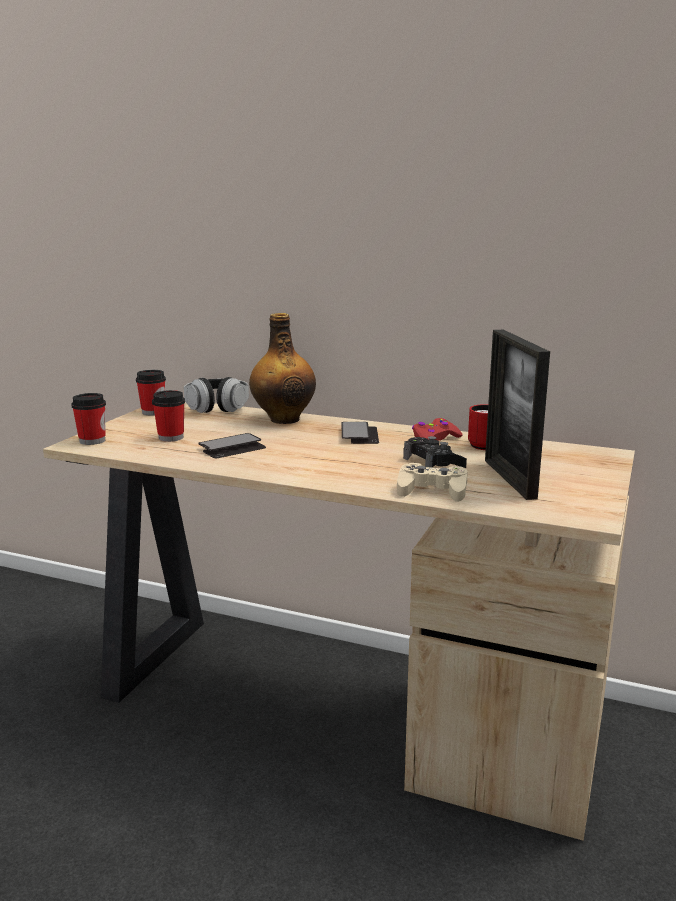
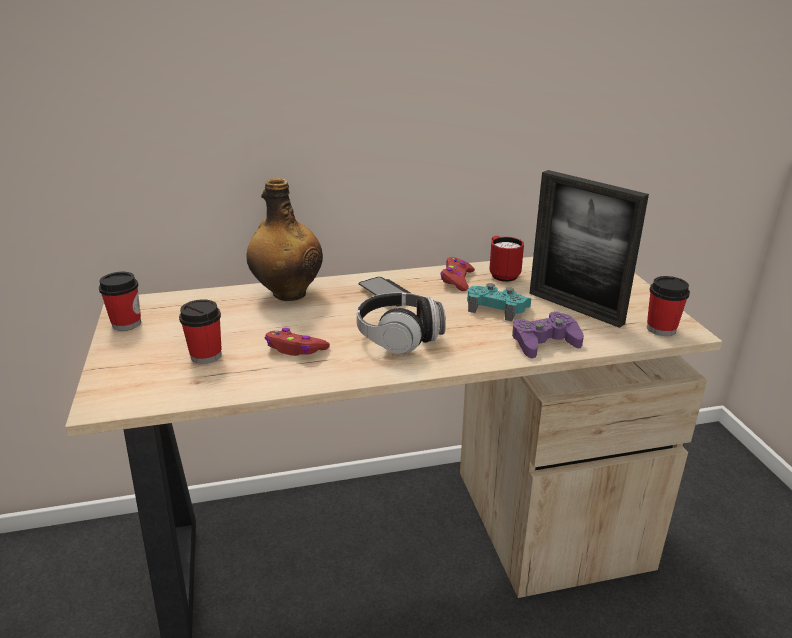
camera: 35 degrees left, 10 degrees up
(92, 441) = (116, 391): cup -> cup (661, 329)
(217, 407) = (193, 296): headphones -> headphones (399, 337)
(232, 448) = (295, 349): phone -> red game controller
(432, 490) = (544, 342): beige game controller -> purple game controller
(433, 463) = (497, 308): black game controller -> turquoise game controller

